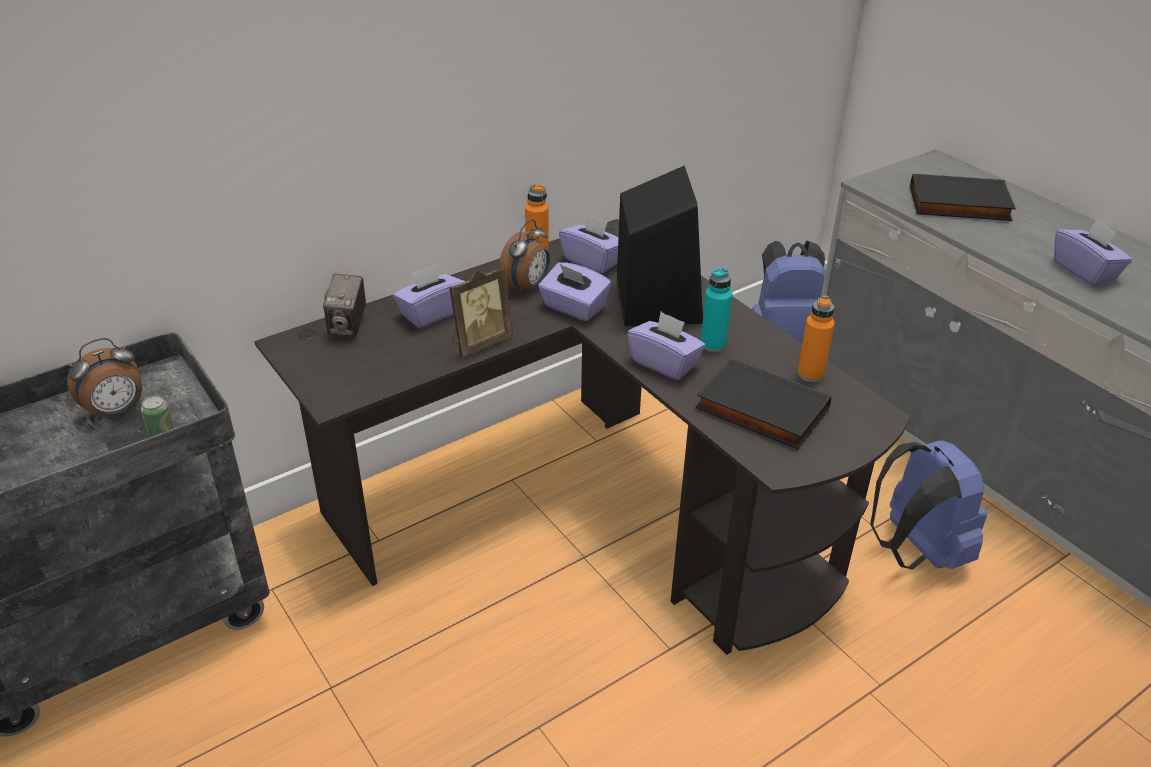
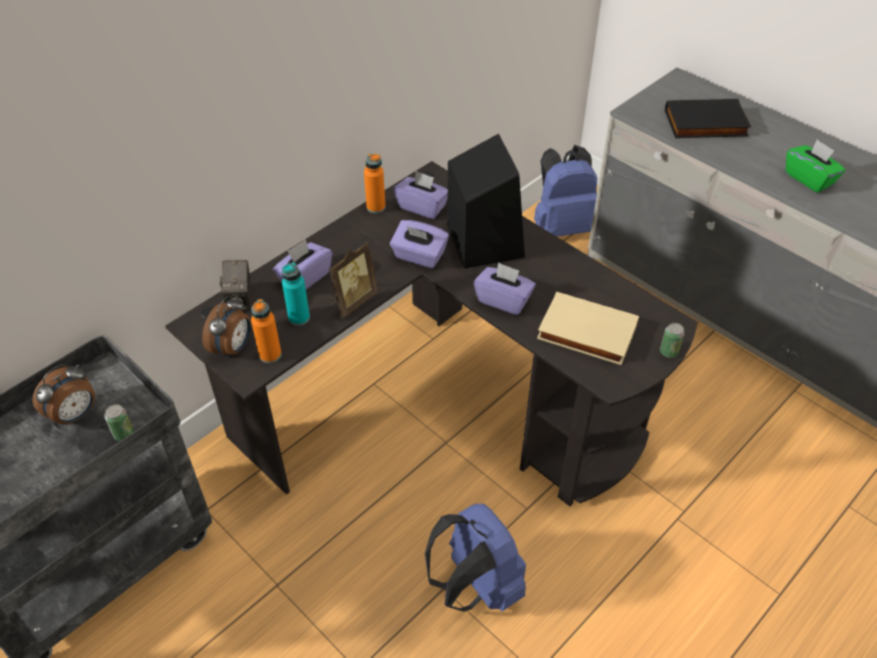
camera: 10 degrees left, 10 degrees up
(527, 287) = (376, 240): alarm clock -> alarm clock (233, 348)
(713, 344) = (537, 276): turquoise bottle -> turquoise bottle (299, 318)
(760, 410) = (585, 333): black book -> beige book
(810, 374) = (616, 294): orange bottle -> orange bottle (270, 355)
(864, 443) = (668, 352): none -> can
(915, 551) = (692, 398): blue backpack -> blue backpack (475, 586)
(1085, 271) = (809, 178): purple tissue box -> green tissue box

